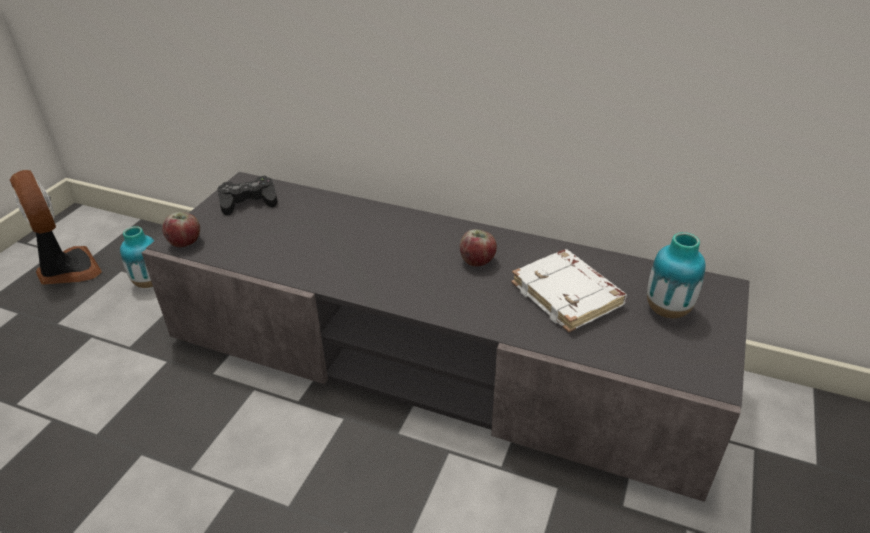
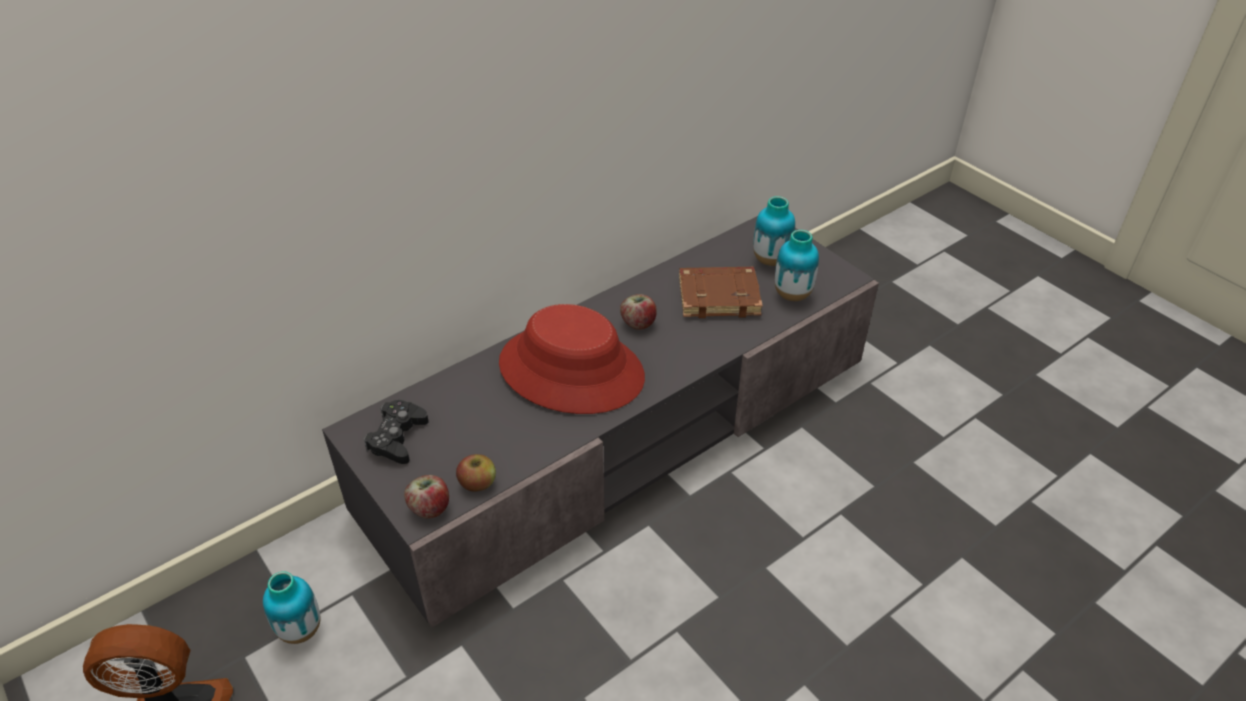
camera: 60 degrees left, 5 degrees up
(223, 253) = (477, 483): none -> apple
(383, 248) = (572, 370): none -> red hat
(568, 295) = (719, 296): white book -> brown book
(630, 345) = (792, 294): none -> vase

